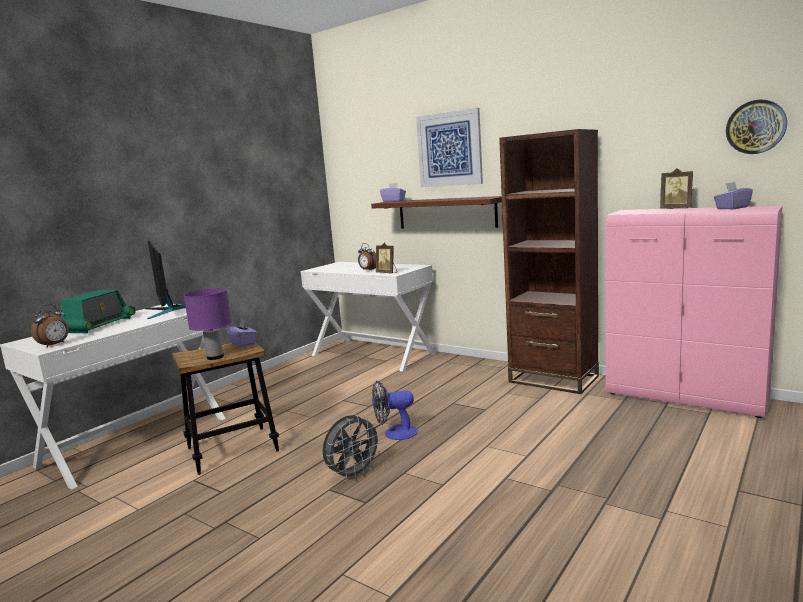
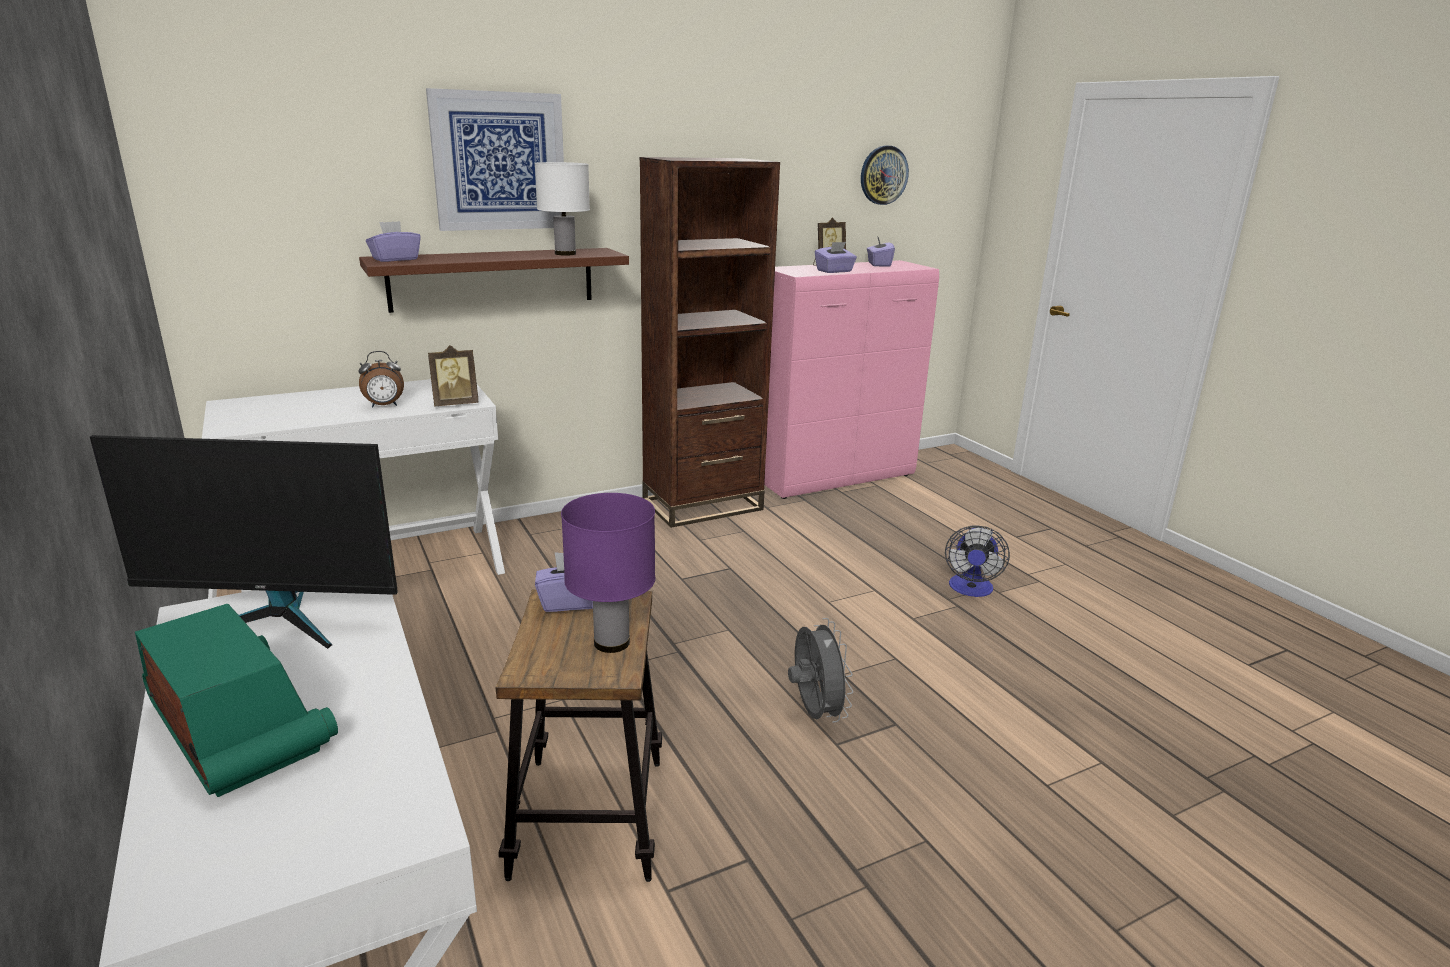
camera: 65 degrees left, 10 degrees up
(55, 345) = (381, 812): alarm clock -> none
(394, 433) = (723, 646): fan -> fan (970, 590)
(466, 198) = (565, 254): none -> white table lamp
(659, 212) = (834, 271): none -> purple tissue box

